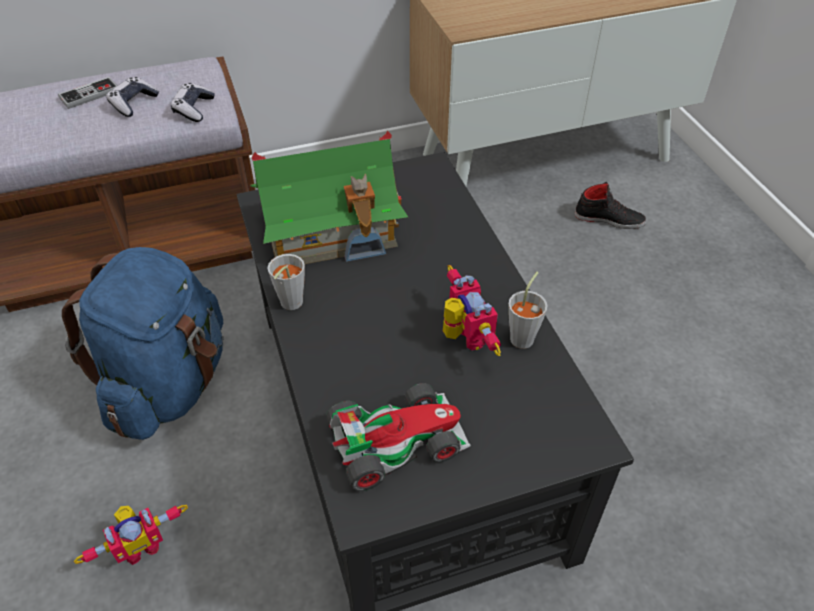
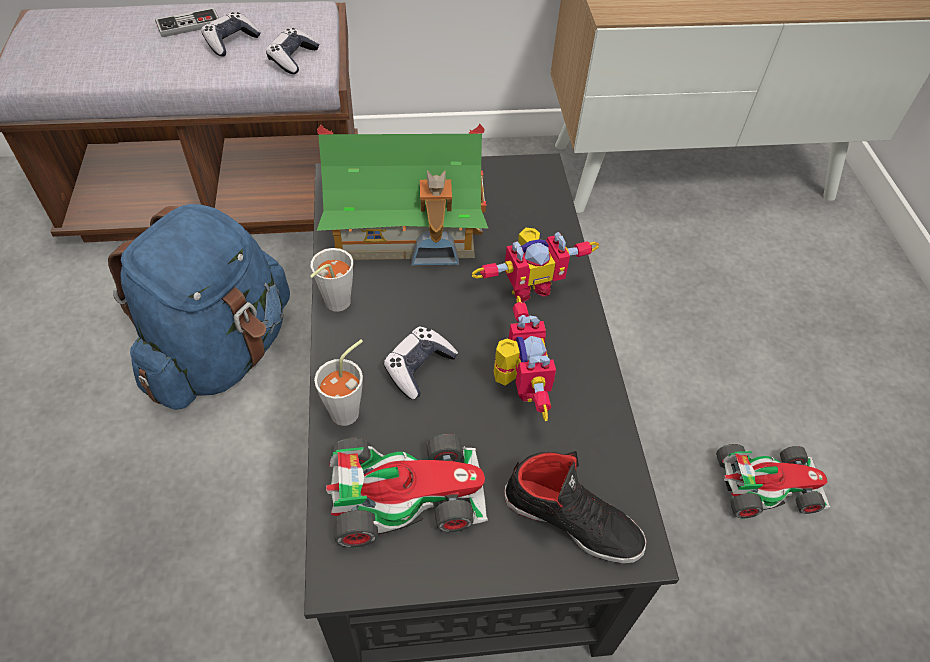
camera: 10 degrees right, 5 degrees up
(140, 546) = (147, 523): toy robot -> toy robot (529, 285)
(377, 341) = (419, 367): none -> game controller
(524, 336) = (589, 395): grey cup -> grey cup (350, 409)
(609, 219) = (746, 256): black shoe -> black shoe (572, 519)
(674, 399) = (768, 484): none -> toy car

